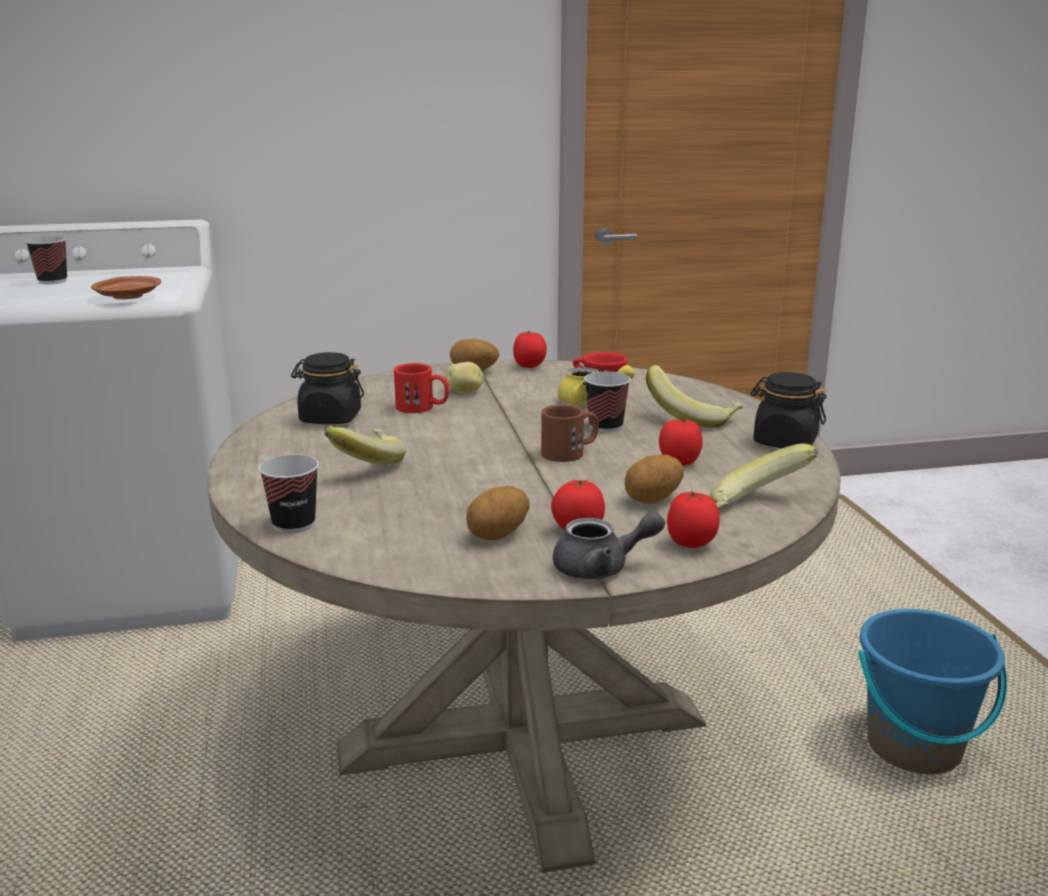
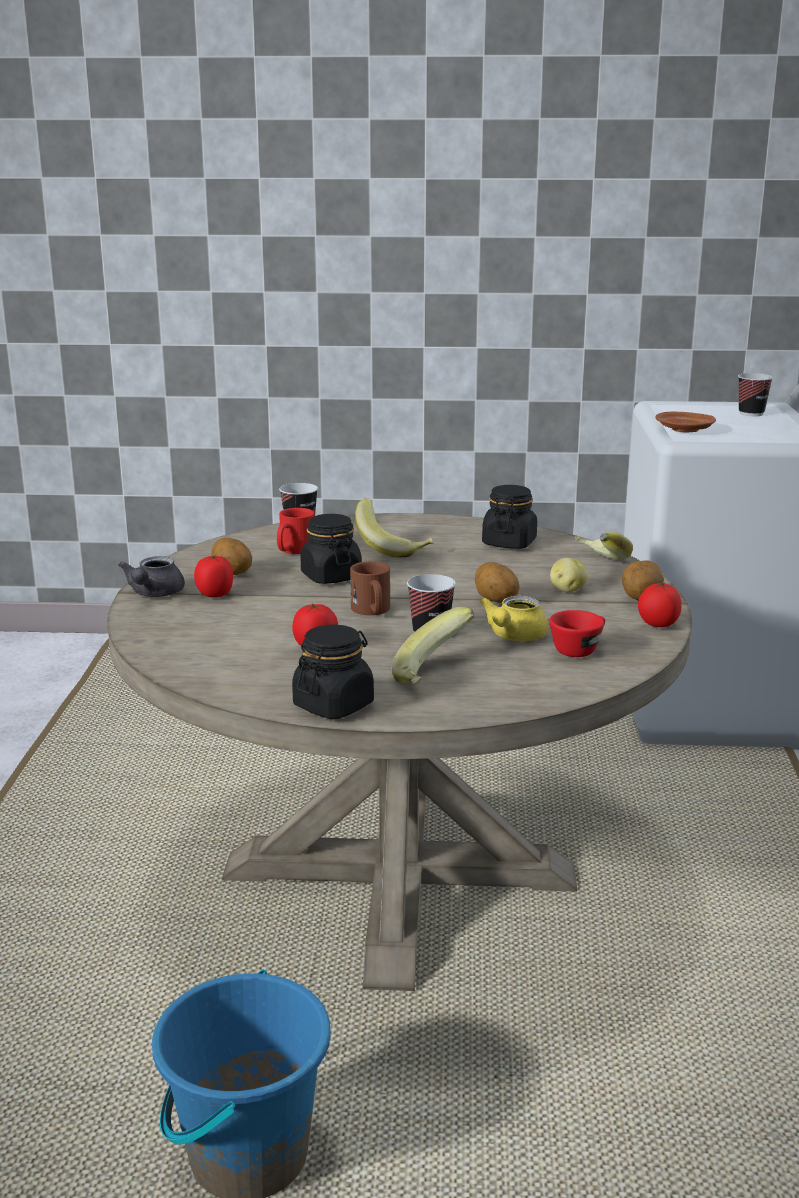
camera: 105 degrees right, 0 degrees up
(422, 407) = (524, 572): red mug -> red mug (293, 550)
(479, 482) = (331, 576): none -> black jar
(653, 500) = (245, 625): potato -> potato (495, 601)
(692, 544) = (157, 624): tomato -> none
(758, 508) = (193, 658): banana -> banana (596, 564)

